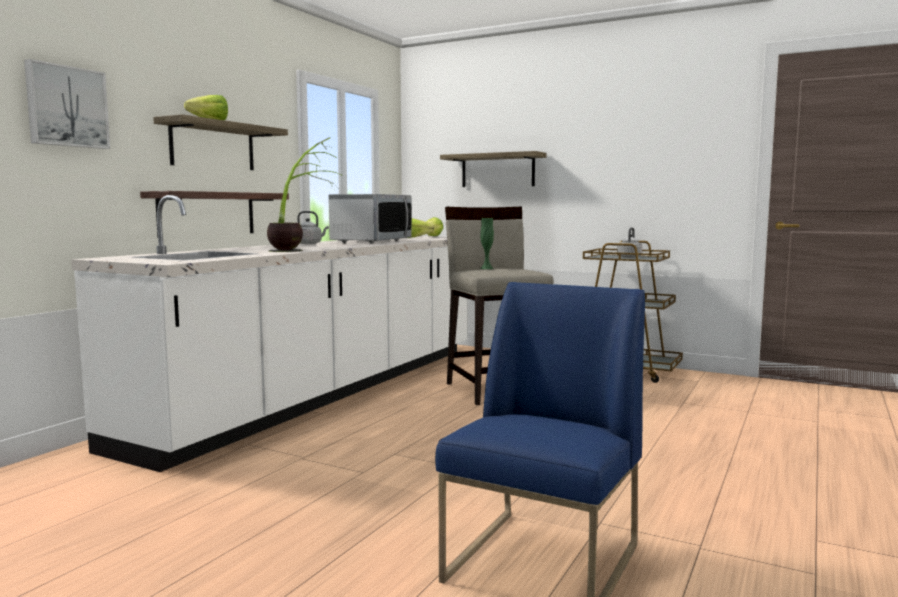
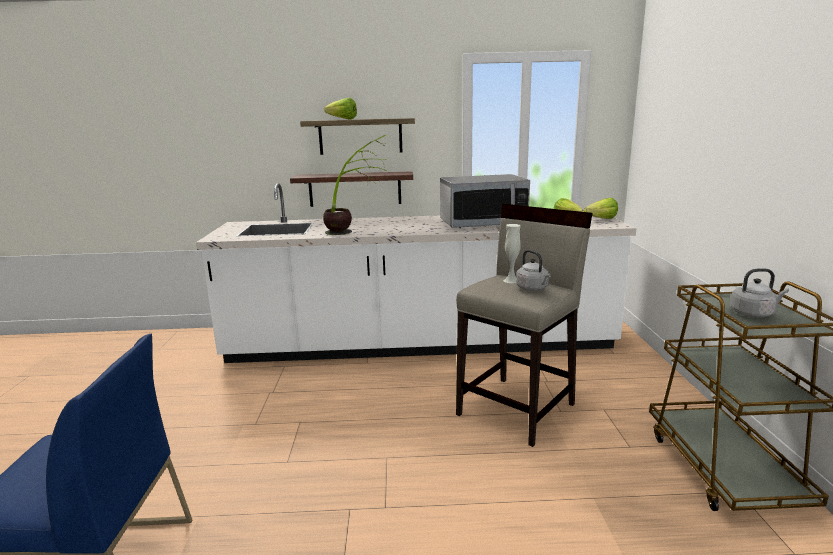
camera: 60 degrees right, 10 degrees up
(66, 107) = (240, 123): picture -> none
(310, 243) = (424, 219): grey kettle -> grey kettle (533, 289)
(486, 268) = (511, 280): green vase -> white vase
(497, 170) = (694, 146): shelf -> none

